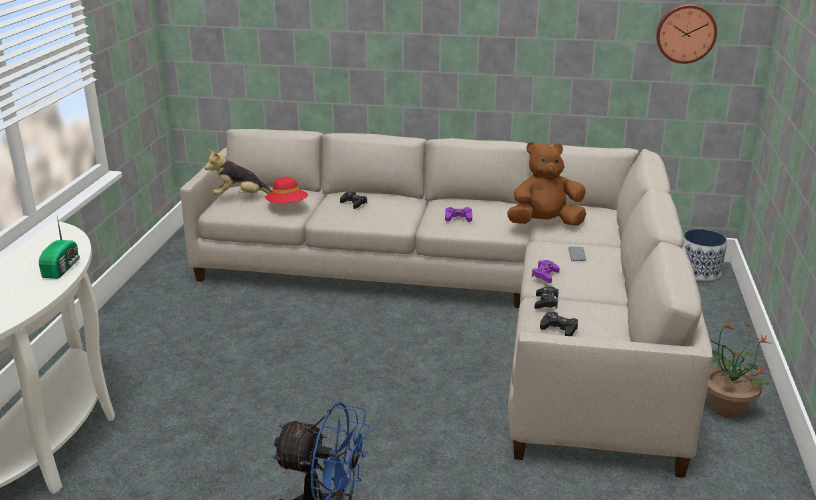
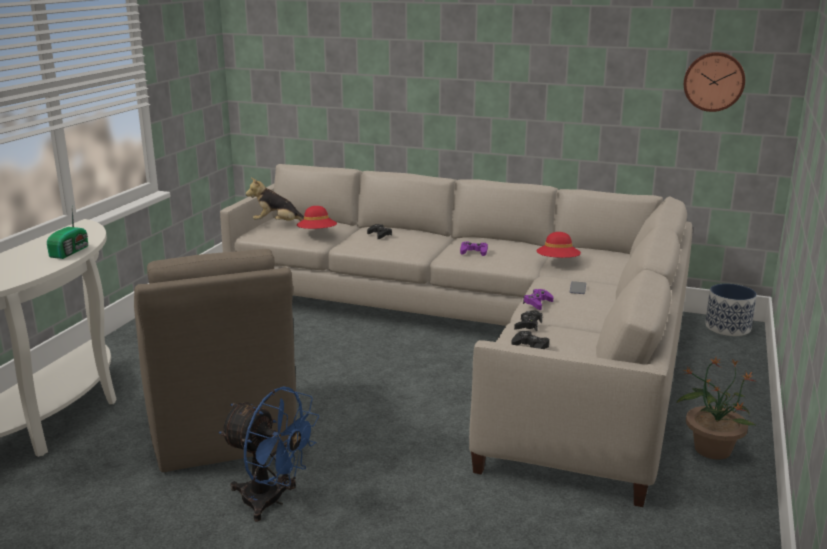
camera: 10 degrees right, 5 degrees down
(242, 440) = (221, 431): none -> brown armchair
(544, 224) = (558, 262): brown plush toy -> red hat

